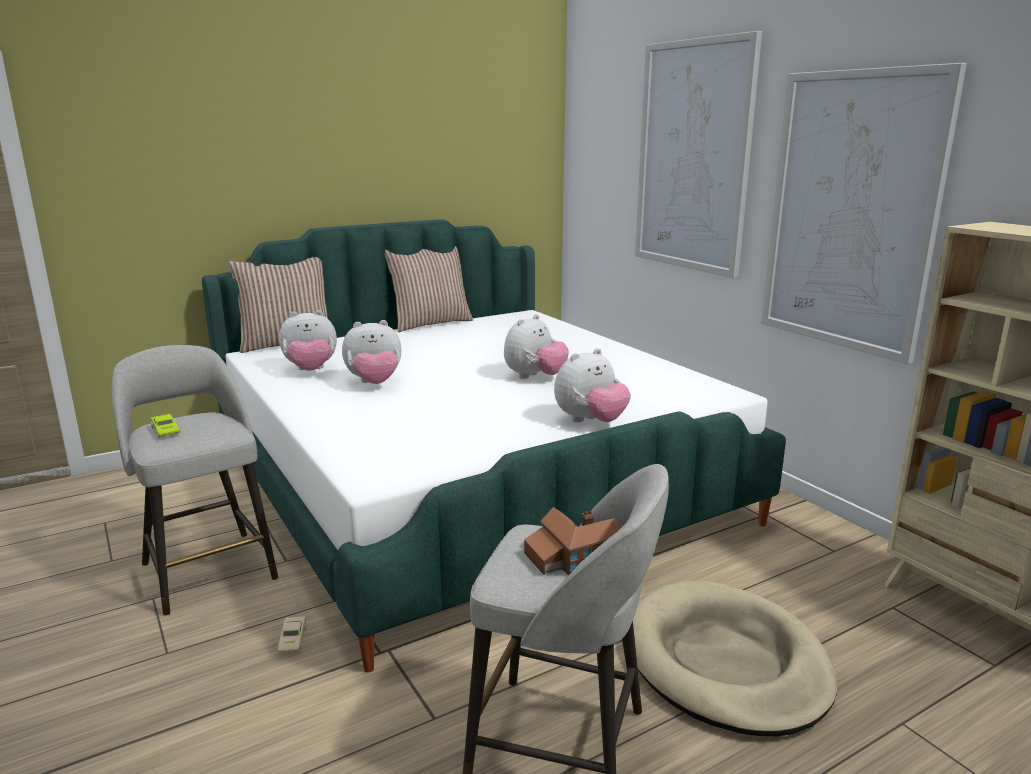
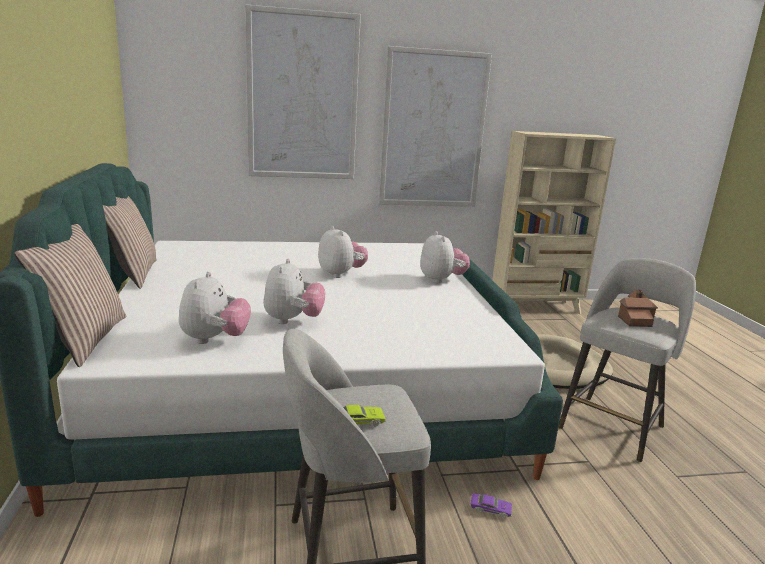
camera: 70 degrees left, 0 degrees up
(292, 639) = (490, 509): beige toy car -> purple toy car

